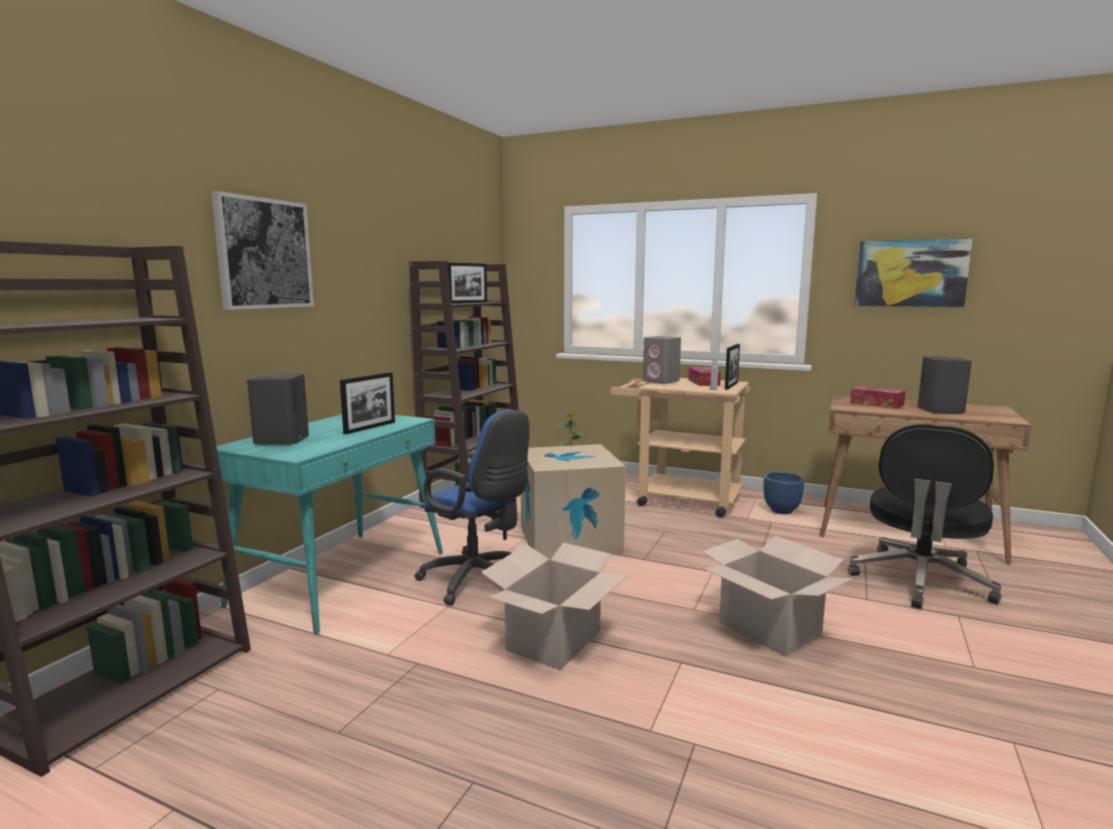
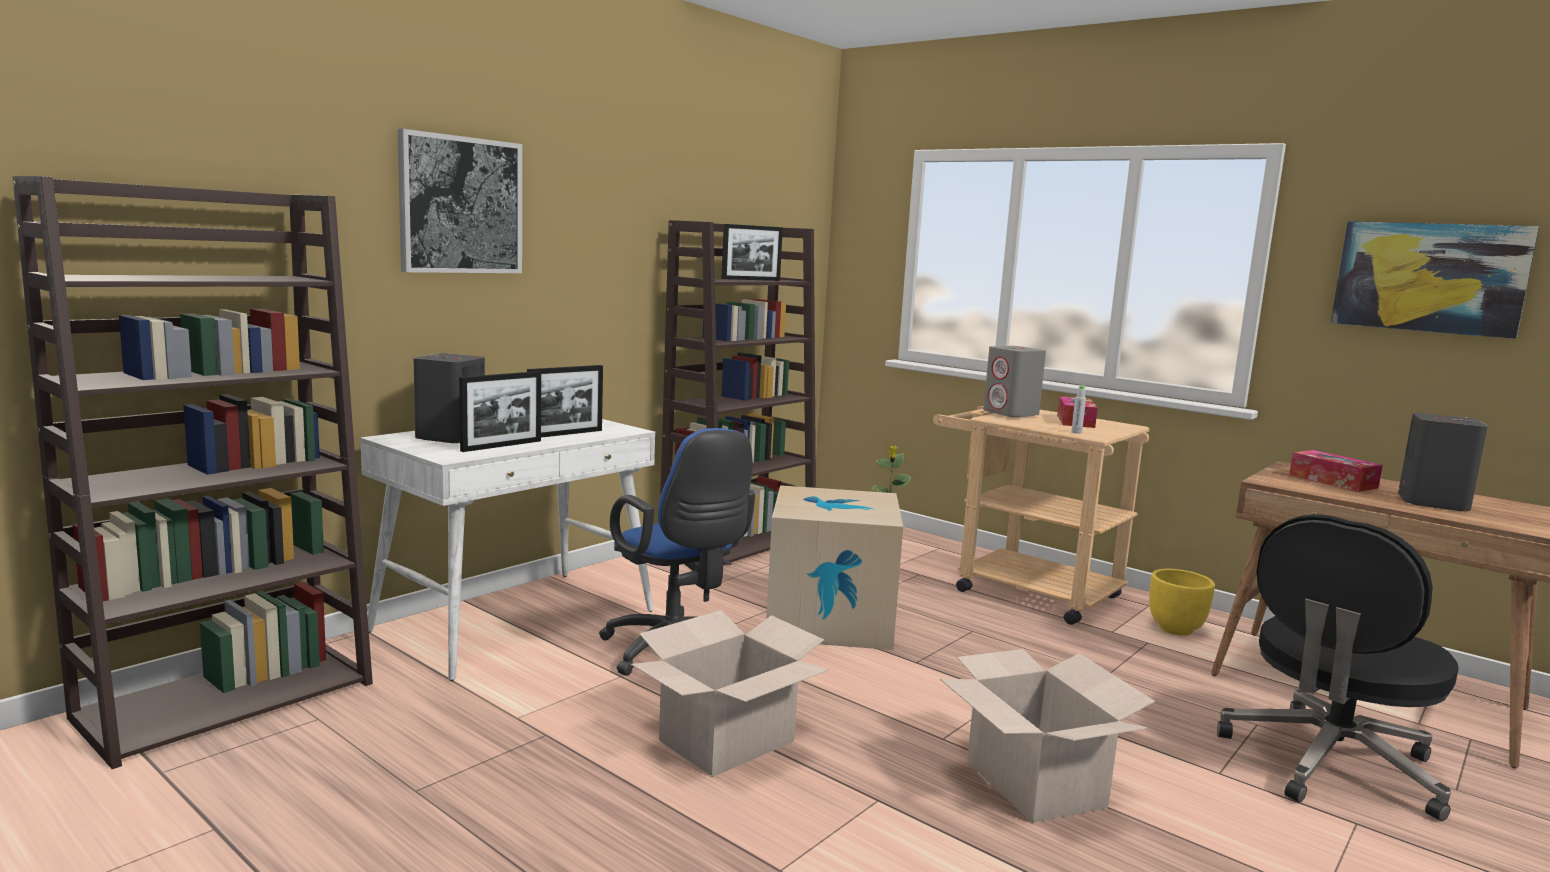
camera: 15 degrees right, 0 degrees up
(342, 577) = (516, 620): turquoise desk -> white desk
(731, 386) = (1112, 430): picture frame -> picture frame (501, 446)
(782, 511) = (1176, 630): blue planter -> yellow planter

